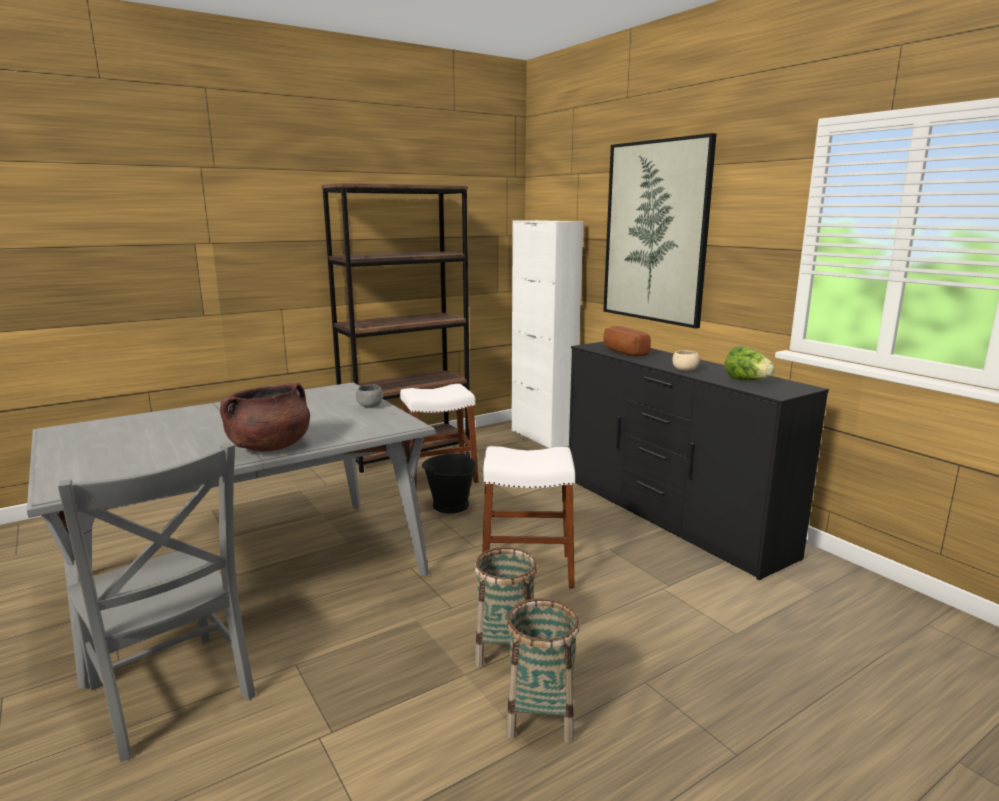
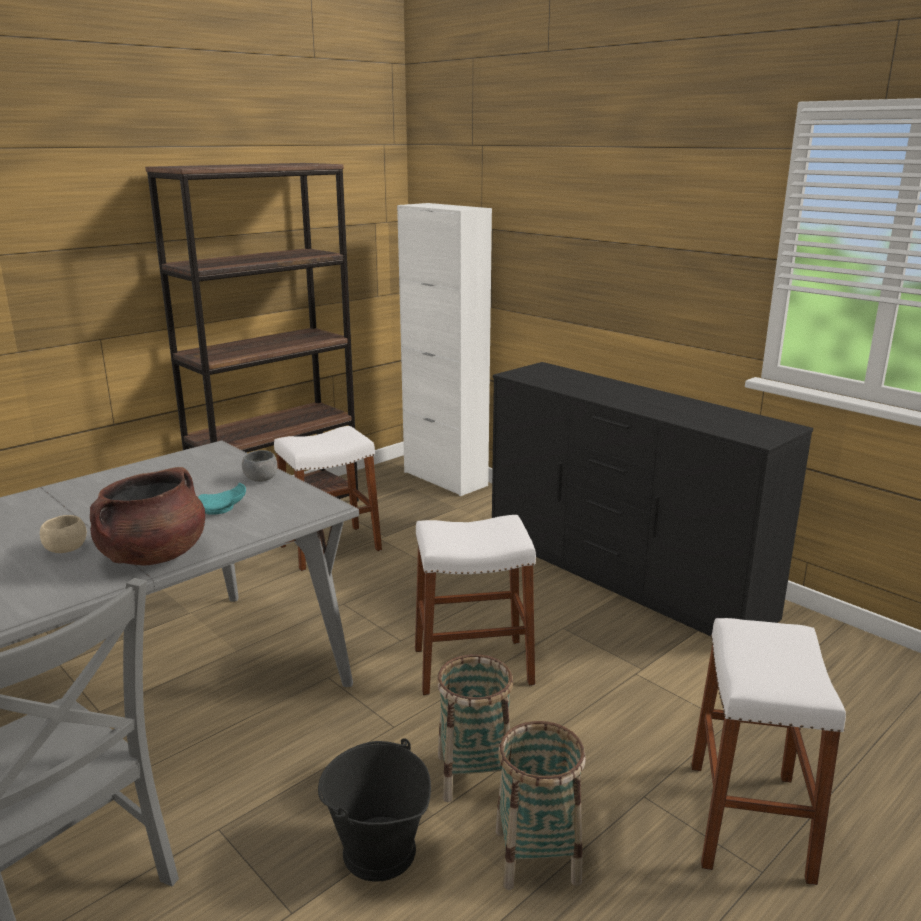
camera: 10 degrees left, 5 degrees up
(333, 422) = (222, 509): none -> turquoise plate
(450, 505) = (354, 585): black bucket -> black bucket (378, 852)
(622, 352) = (559, 382): bread -> none
(655, 232) = (589, 227): picture -> none
(685, 370) = (643, 407): beige bowl -> beige bowl (66, 549)
(734, 712) = (748, 820): none -> white stool
(747, 380) = (720, 420): lettuce -> none

